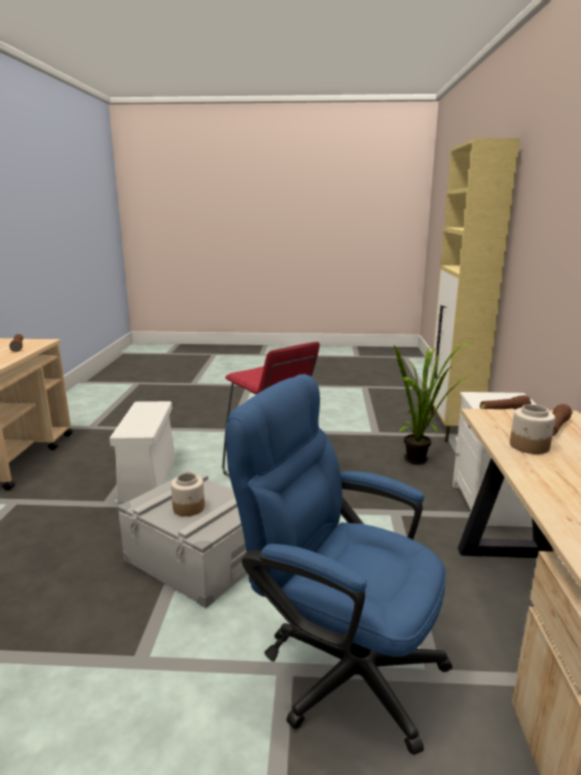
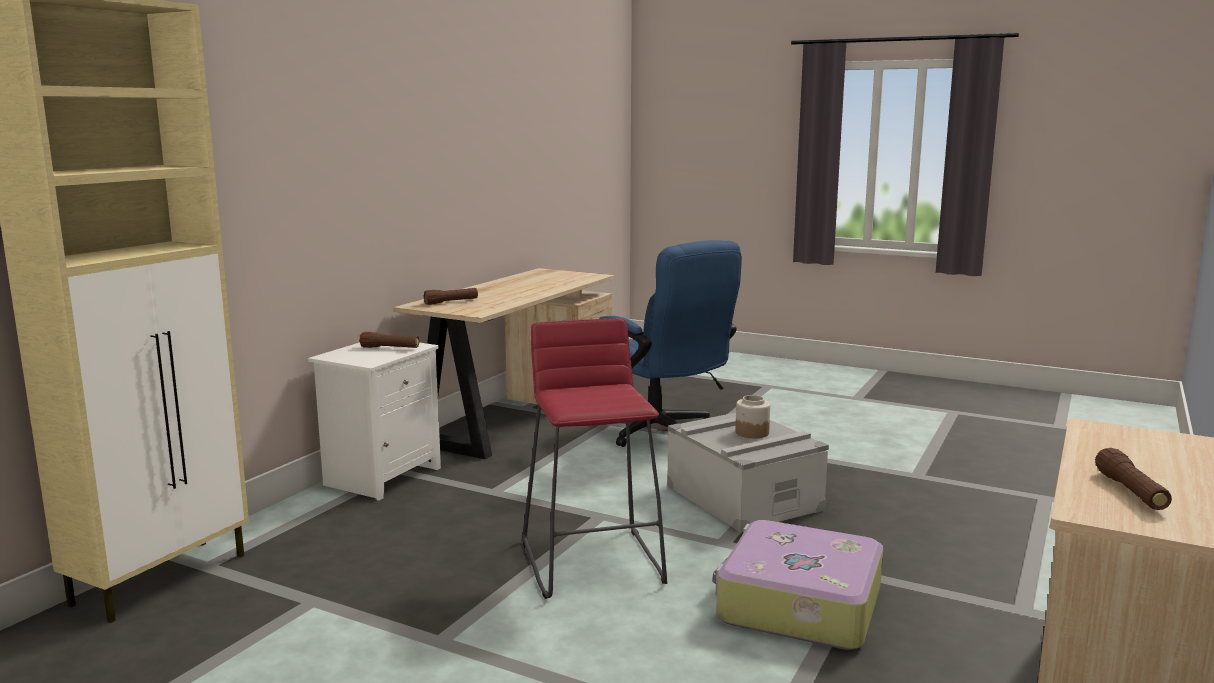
camera: 155 degrees left, 5 degrees down
(148, 477) = (797, 605): white storage box -> suitcase
(421, 461) = (350, 535): potted plant -> none
(529, 446) = (502, 299): jar -> none

